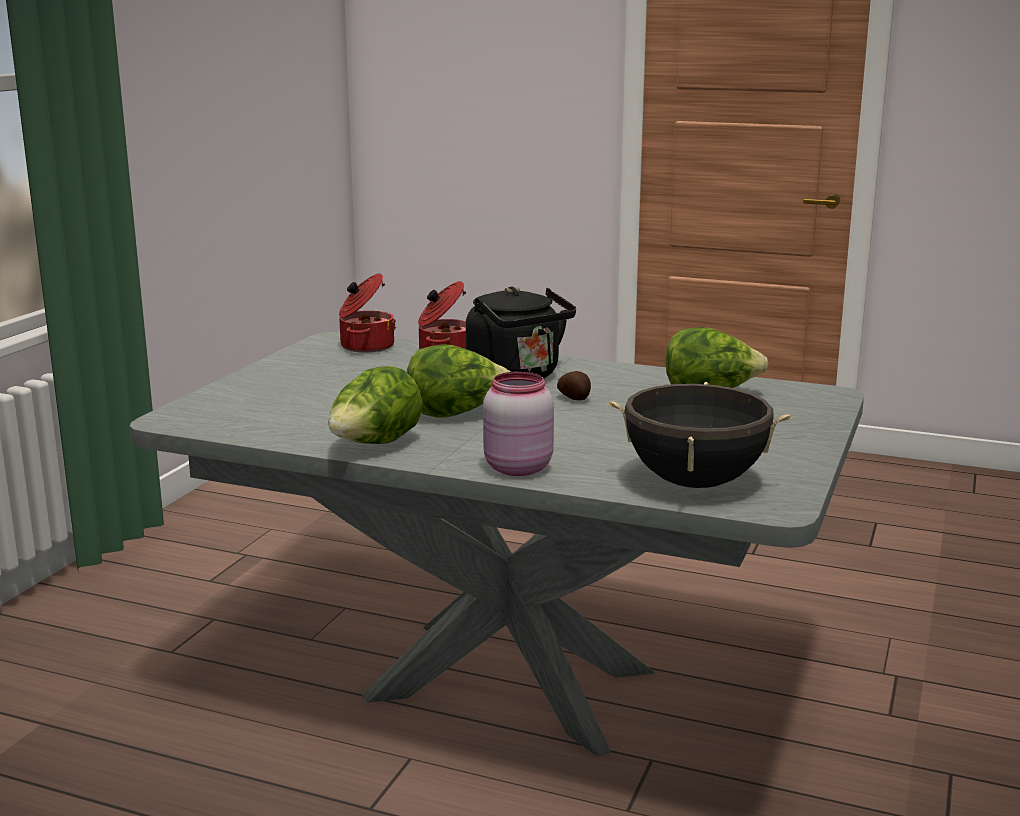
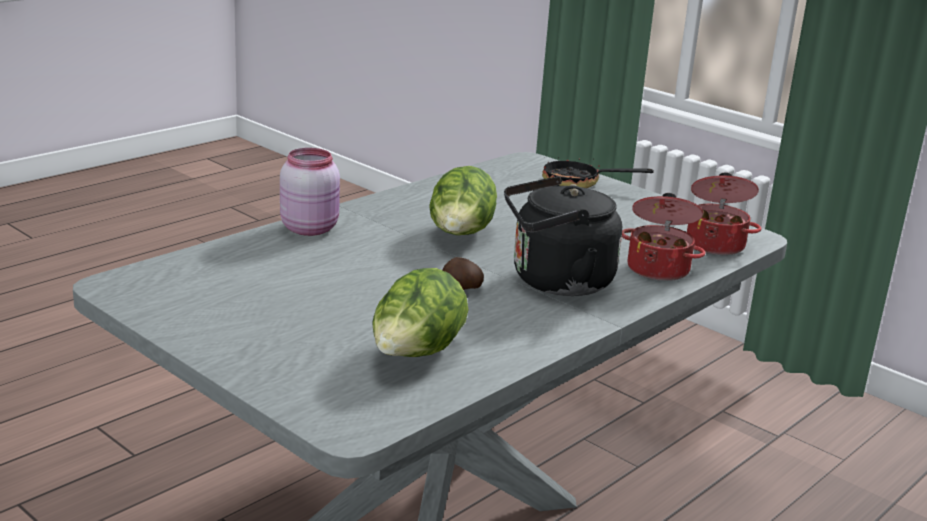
camera: 110 degrees right, 5 degrees up
(238, 394) = (579, 183): none -> frying pan
(375, 445) = (409, 200): lettuce -> none
(695, 482) = (201, 274): black cooking pot -> none

